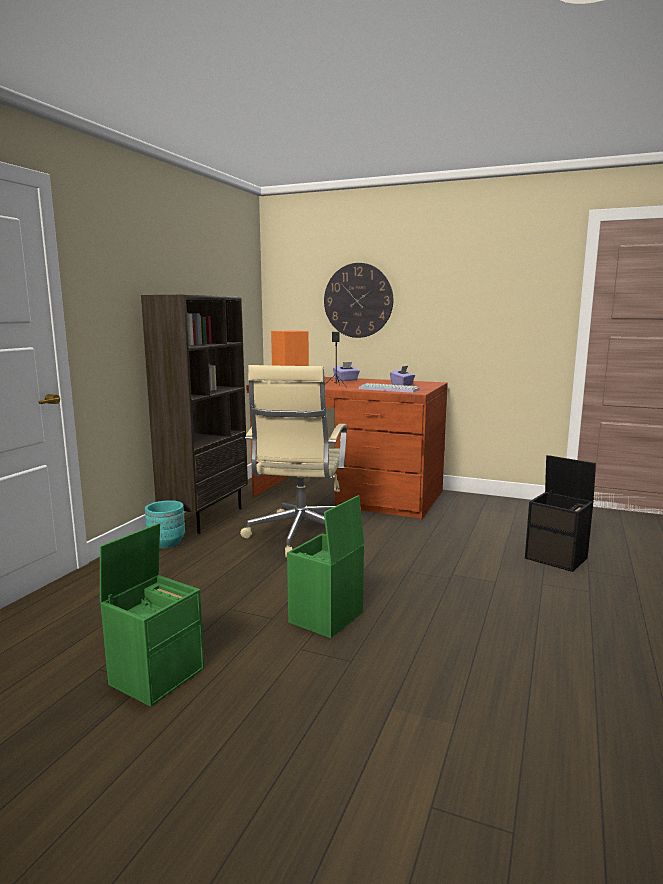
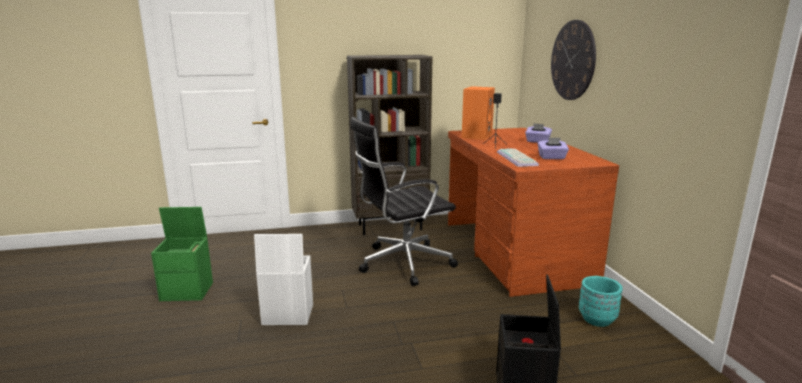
camera: 55 degrees right, 5 degrees up
(166, 543) = (338, 232): turquoise planter -> turquoise planter (597, 319)
(300, 536) = (402, 263): beige office chair -> black office chair
(326, 618) = (287, 315): green storage box -> white storage box

